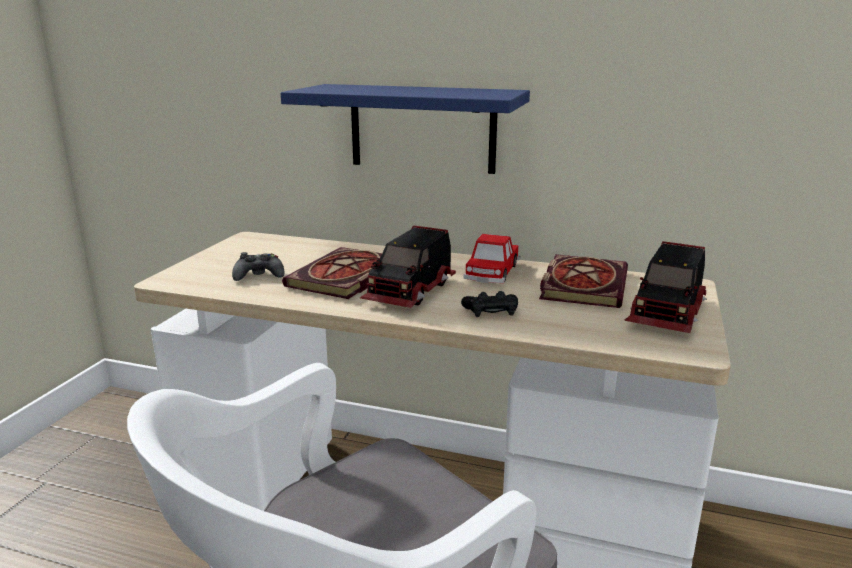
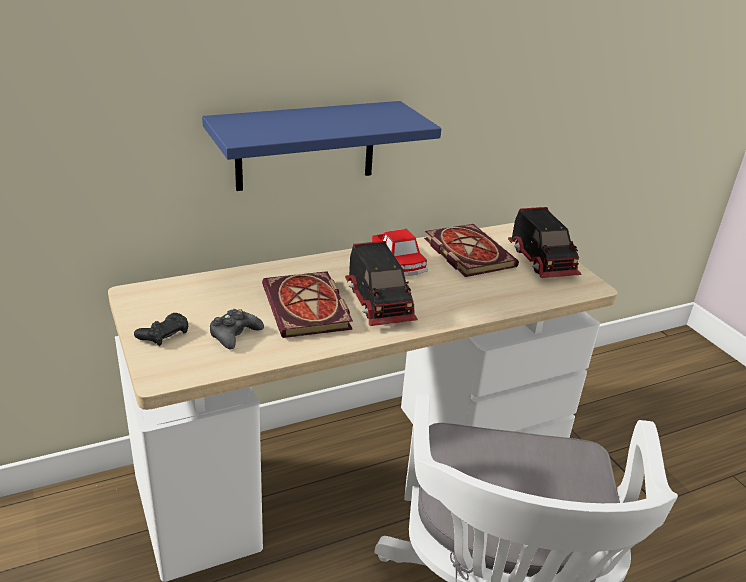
camera: 45 degrees left, 10 degrees up
(491, 311) = (454, 299): black game controller -> black game controller (164, 334)

